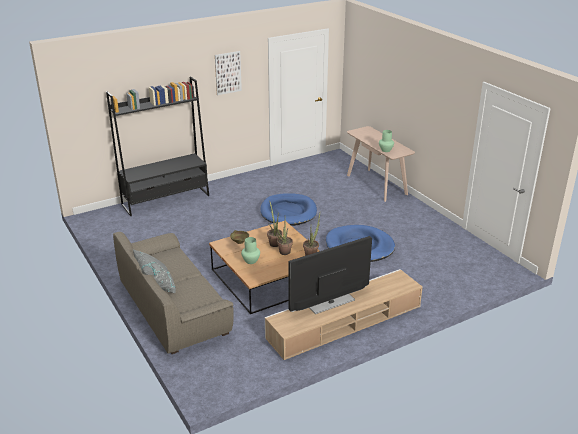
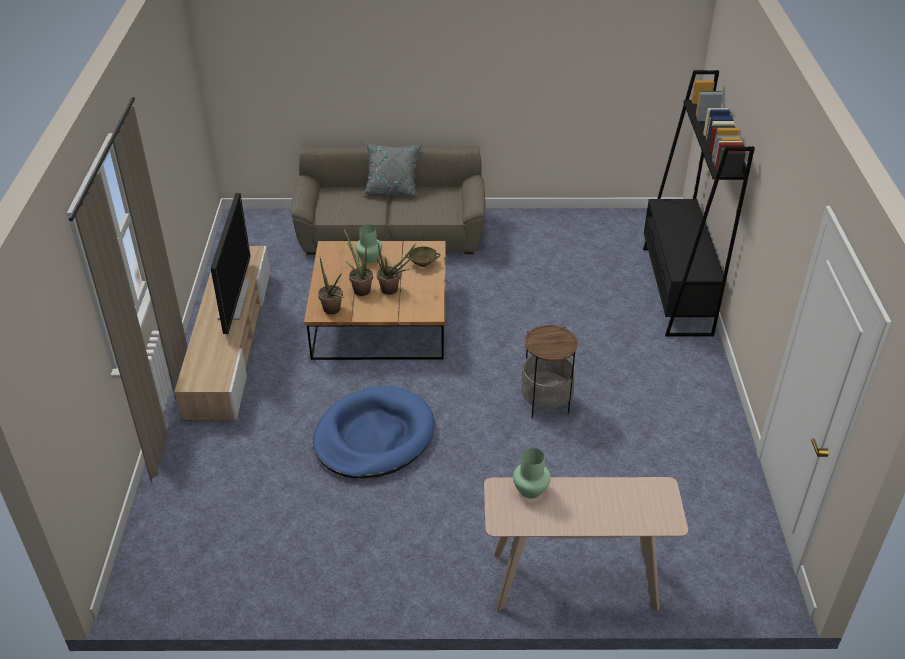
camera: 120 degrees right, 10 degrees up
(228, 73) = (782, 202): picture -> none
(288, 212) = (546, 403): blue dog bed -> side table

